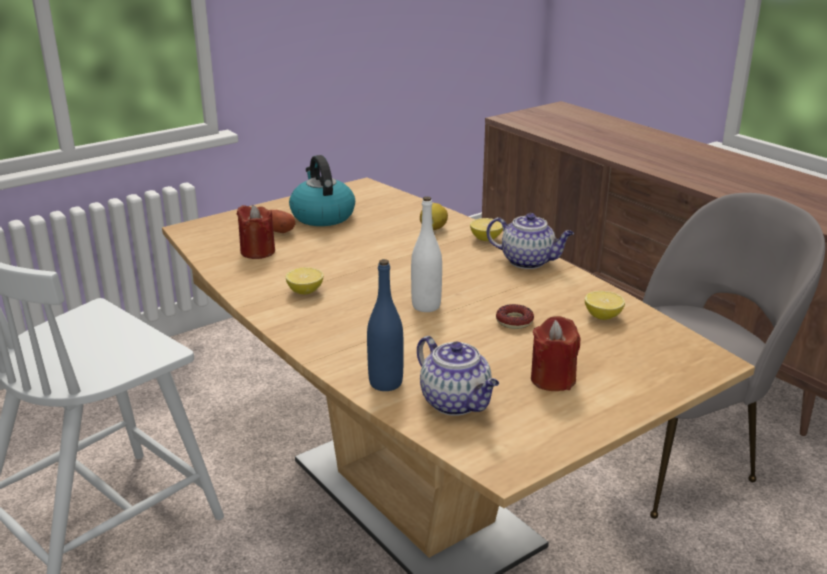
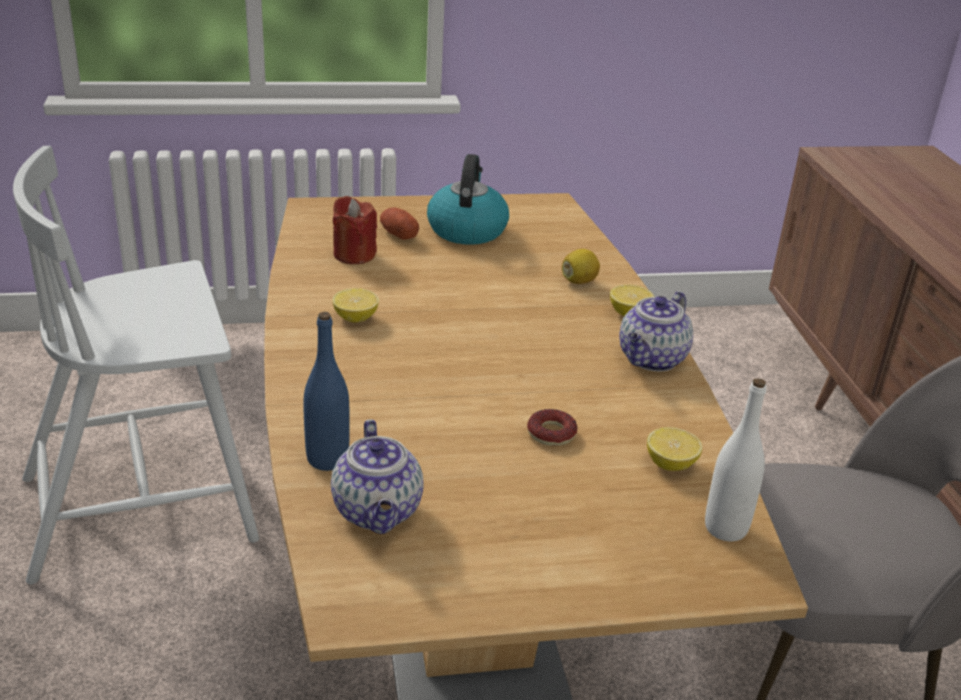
camera: 25 degrees right, 5 degrees up
(426, 306) = (468, 379): white bottle -> white bottle (725, 528)
(529, 261) = (652, 360): teapot -> teapot turned 75 degrees clockwise
(553, 379) = (519, 525): red candle -> none

